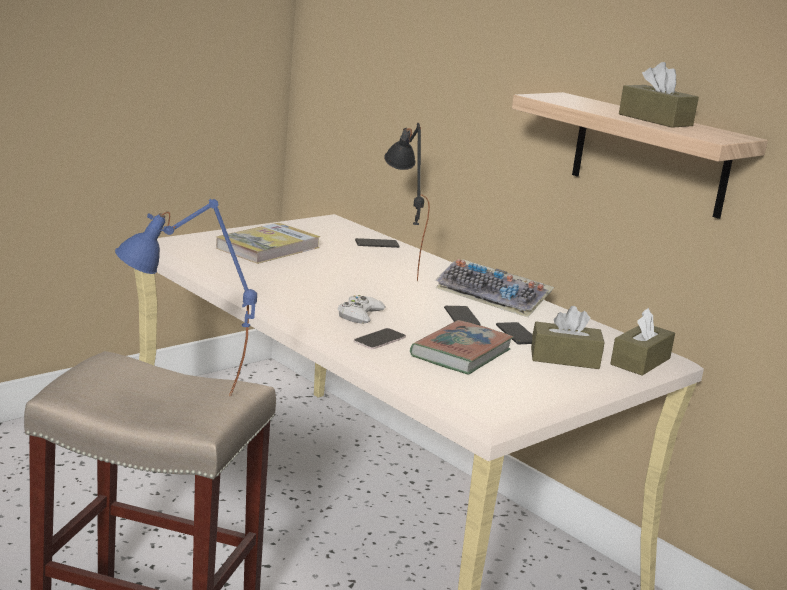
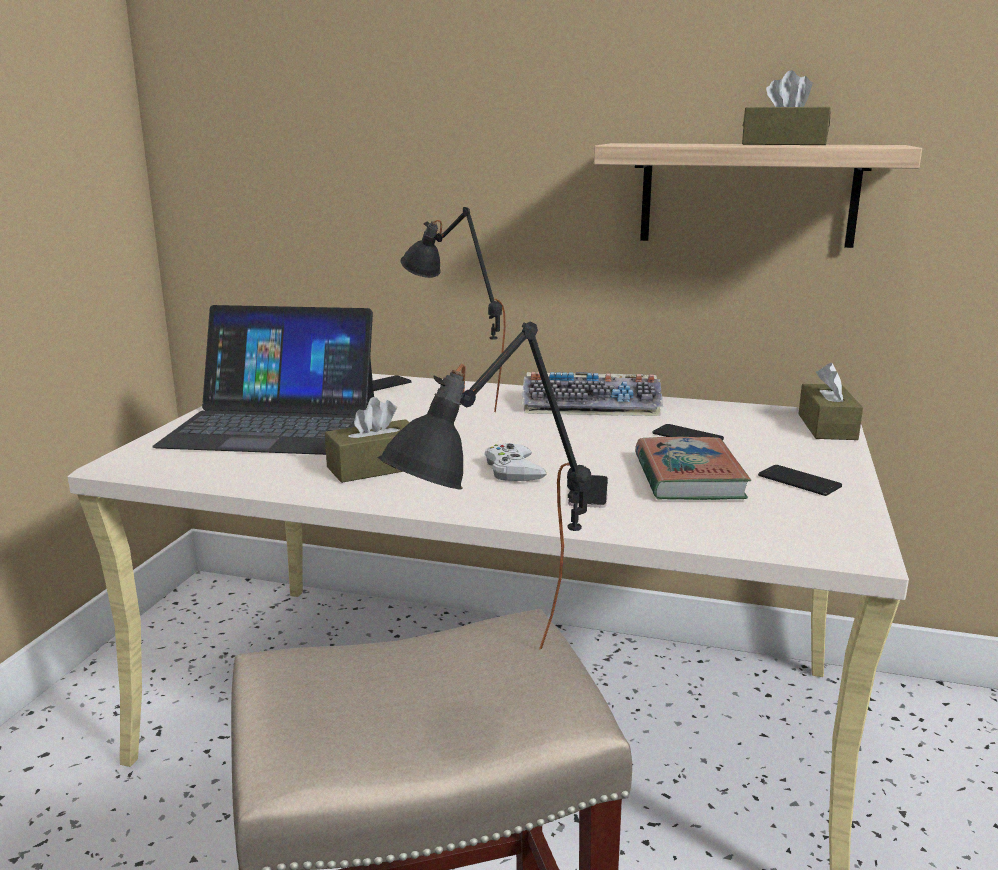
camera: 30 degrees left, 0 degrees up
(182, 401) = (498, 689): blue table lamp -> black table lamp
(268, 248) = (273, 424): book -> laptop
(461, 317) = (607, 436): phone -> phone (799, 481)
(564, 358) = (773, 447): brown tissue box -> brown tissue box (375, 467)

